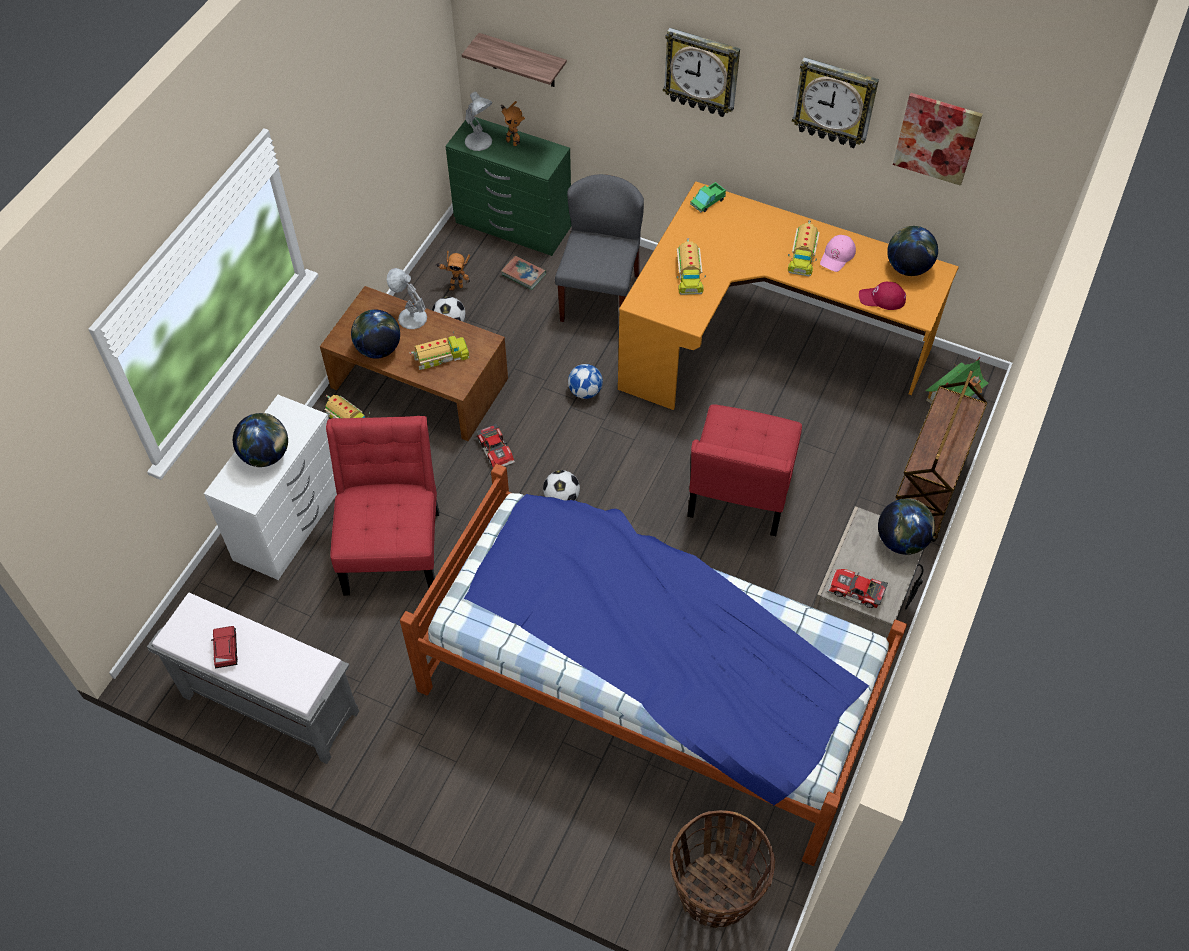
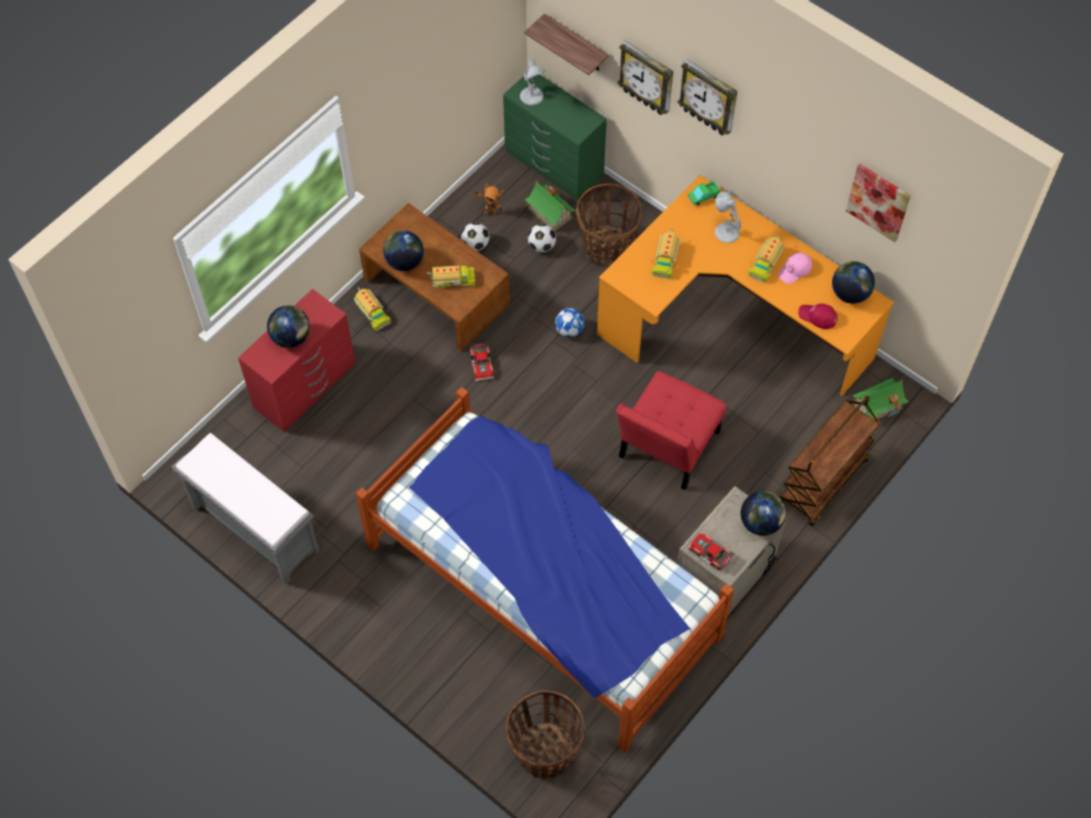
camera: 15 degrees right, 5 degrees up
(226, 650) = (227, 483): red toy car -> none
(291, 521) = (306, 386): white dresser -> red dresser
(393, 546) = (379, 425): red chair -> none
(411, 317) = (438, 239): white table lamp -> white table lamp (725, 232)
(512, 142) = (560, 102): toy robot -> none
(523, 274) = (549, 212): book -> toy house
(561, 498) = (523, 417): football -> football (542, 246)
(599, 297) = (607, 248): grey chair -> basket
(834, 102) = (805, 152): wall clock -> wall clock (647, 78)

